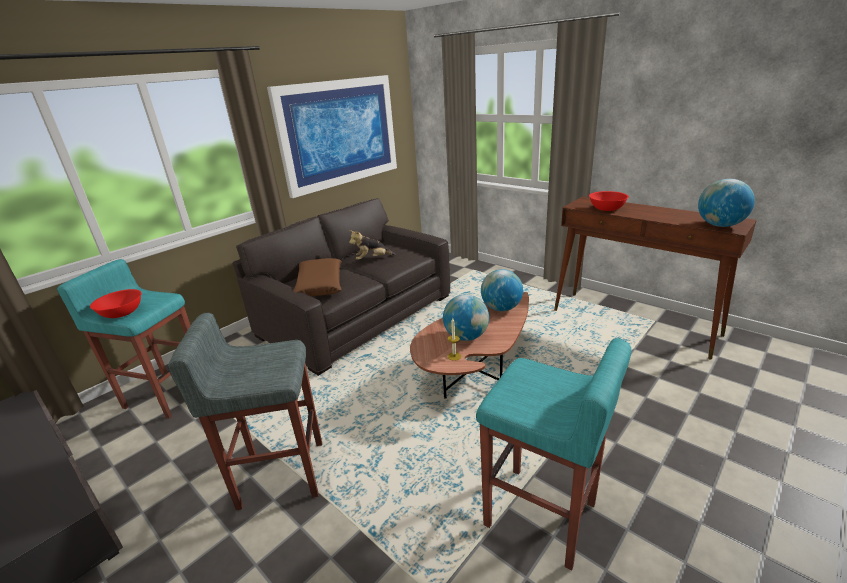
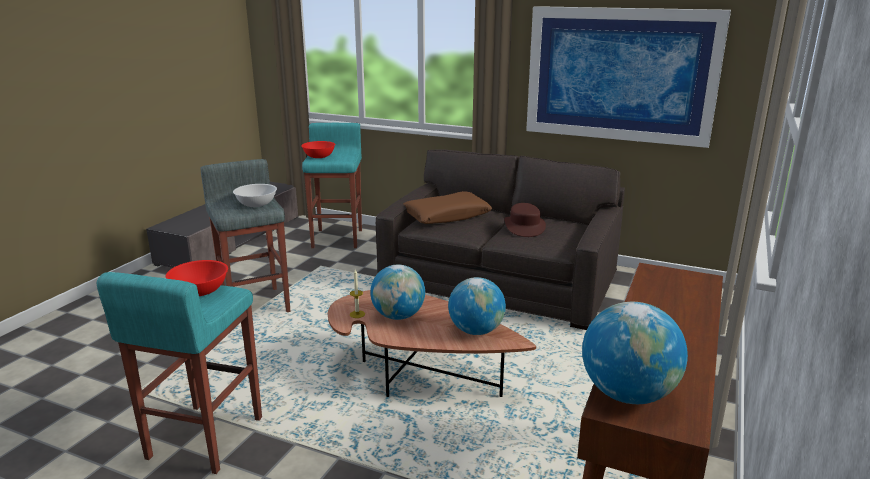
camera: 70 degrees right, 5 degrees down
(265, 357) = (256, 204): none -> white bowl
(372, 259) = (524, 226): plush toy -> brown hat
(606, 209) = (655, 294): red bowl -> red bowl (199, 291)

